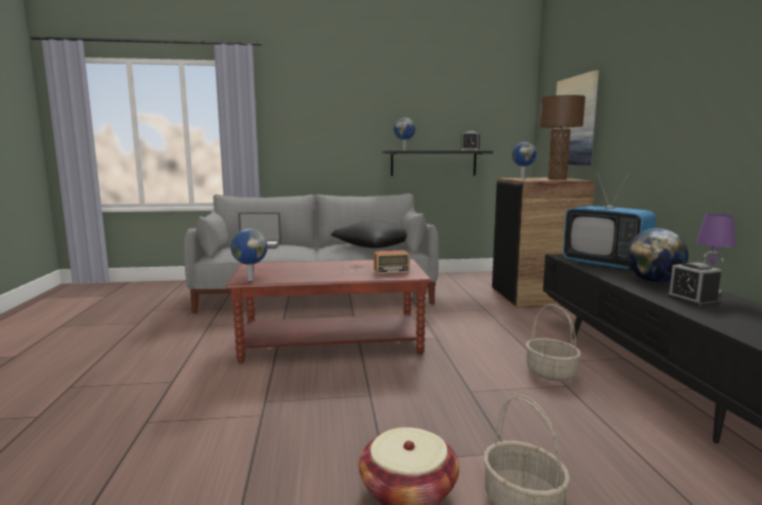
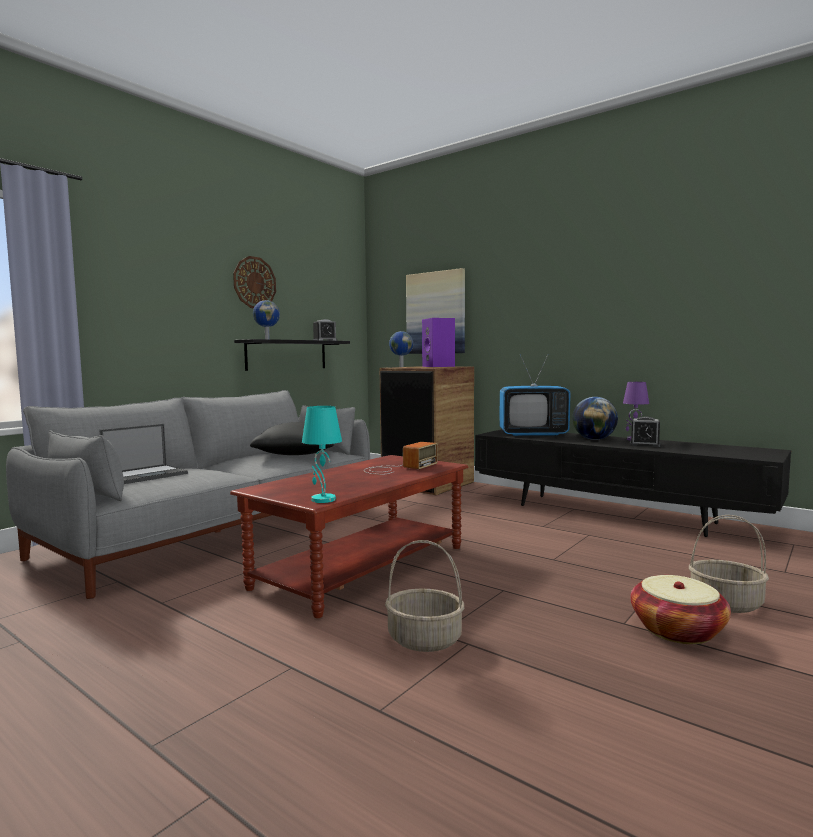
camera: 45 degrees left, 5 degrees down
(250, 280) = (322, 499): globe -> turquoise table lamp
(403, 102) = (254, 282): none -> wall clock
(550, 373) = (563, 531): basket -> basket (423, 640)
(557, 179) = (439, 366): brown table lamp -> purple speaker

